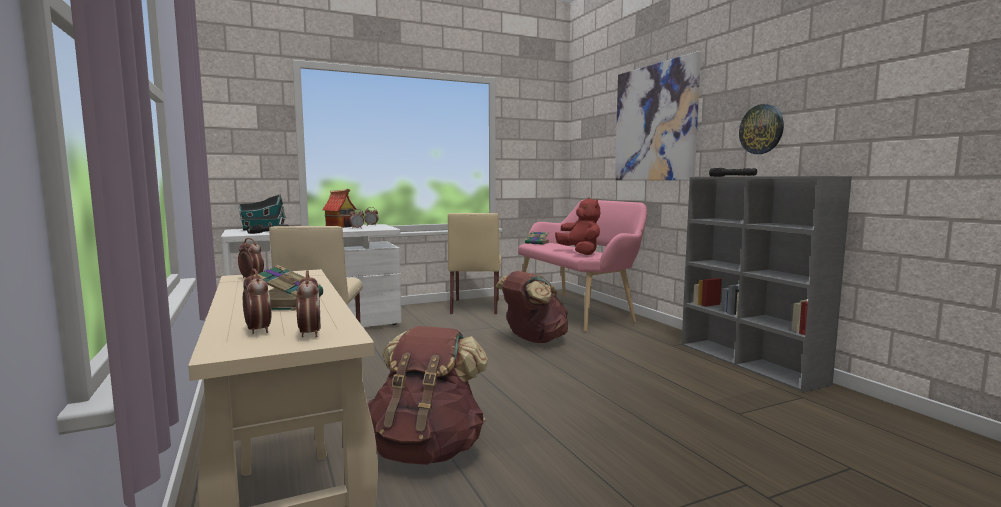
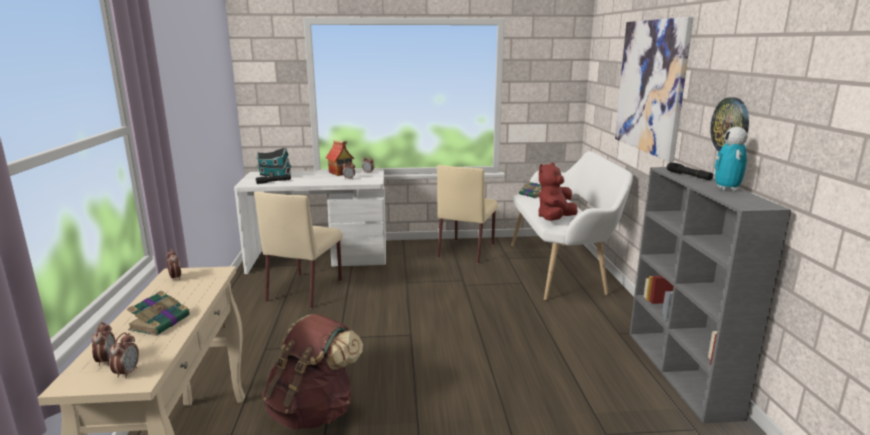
camera: 20 degrees right, 10 degrees up
(533, 340) = (487, 304): brown backpack -> none
(577, 310) = (561, 269): pink bench -> white bench
(580, 253) = (555, 219): red plush toy -> red plush toy turned 135 degrees counterclockwise
(779, 176) = (726, 189): none -> toy robot

